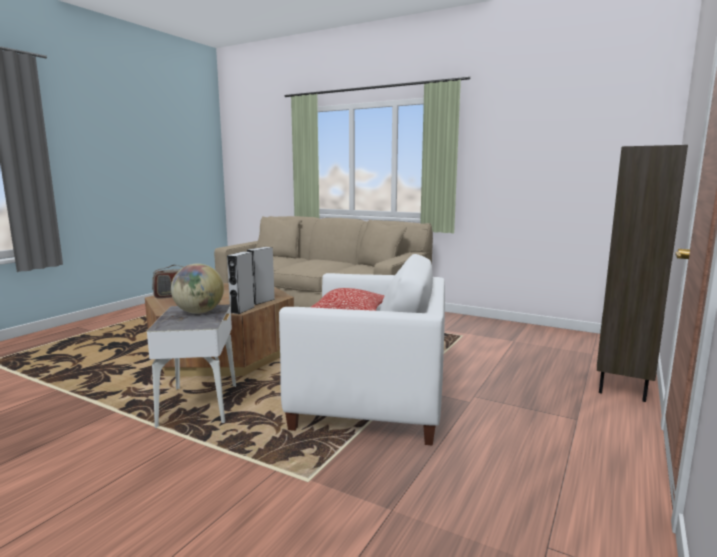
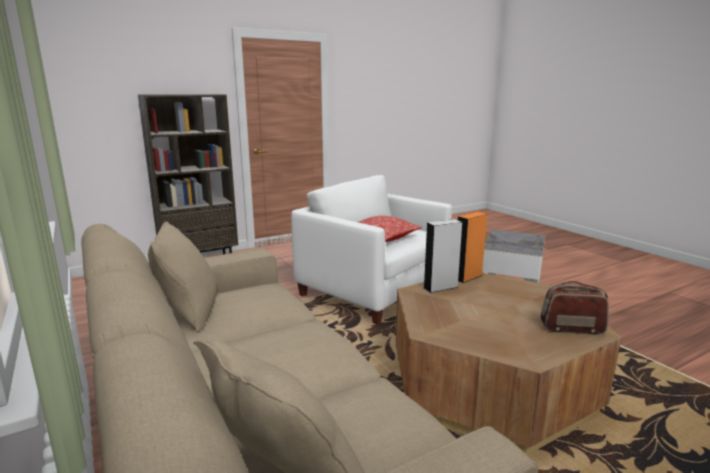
camera: 150 degrees left, 5 degrees up
(199, 312) = (510, 243): globe -> none
(242, 310) = (468, 277): grey speaker -> orange speaker

